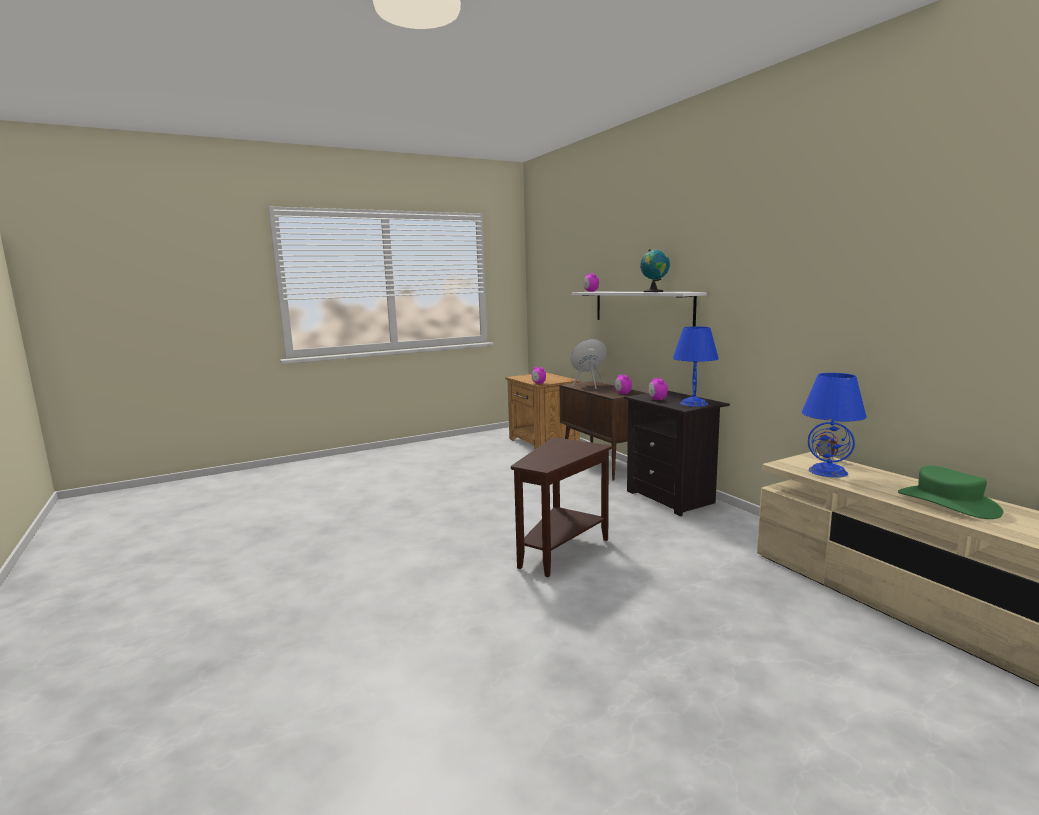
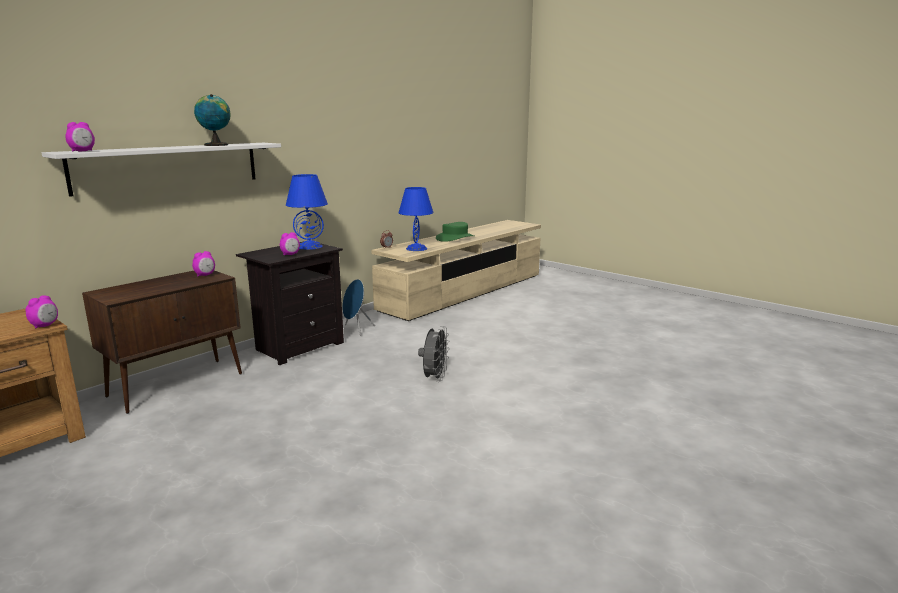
camera: 110 degrees left, 5 degrees up
(561, 549) = (434, 378): brown side table -> grey fan
(589, 386) = (133, 290): blue speaker -> blue speaker (356, 329)

